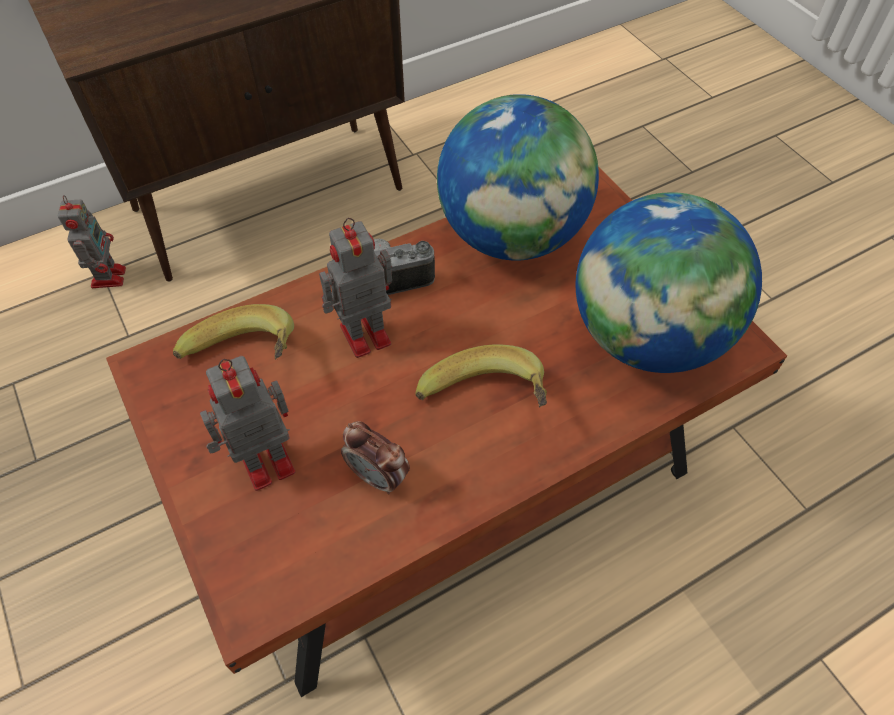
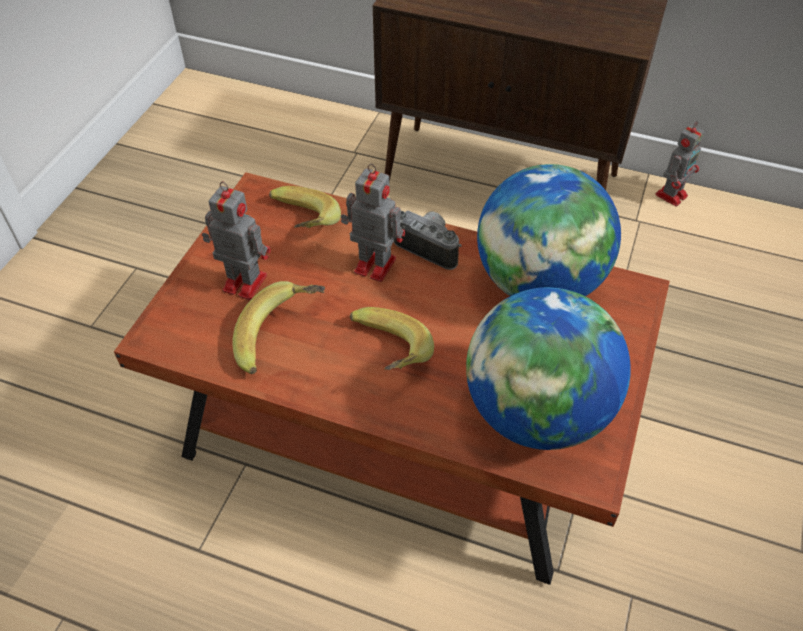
camera: 50 degrees right, 5 degrees down
(109, 275) = (358, 157): toy robot -> toy robot (672, 194)
(378, 476) = (282, 338): alarm clock -> banana

